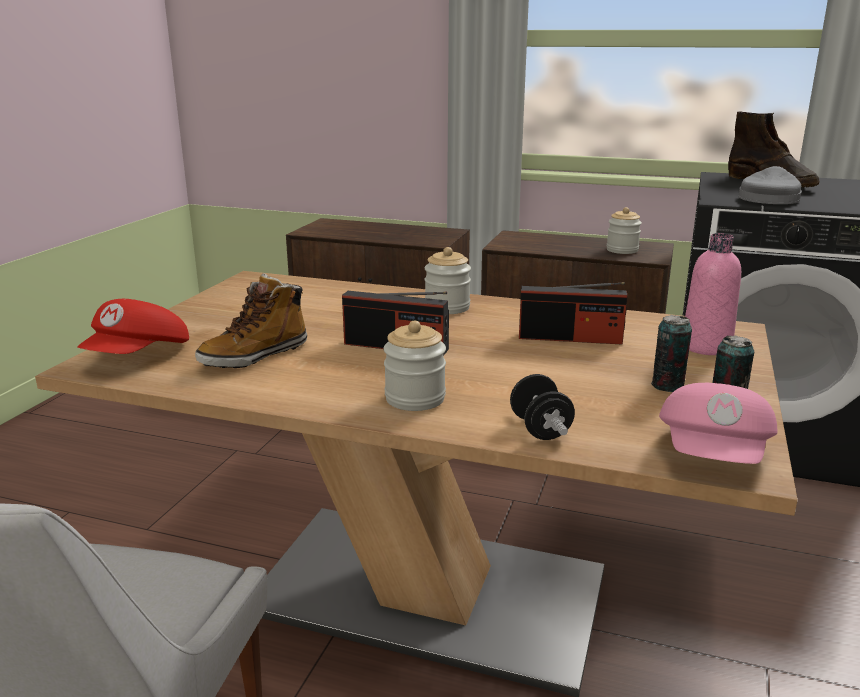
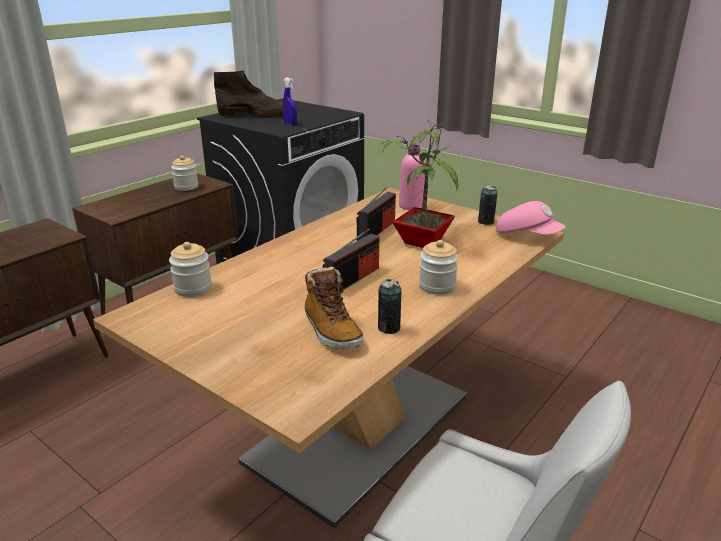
camera: 70 degrees left, 5 degrees up
(139, 357) = (294, 383): red cap -> none
(447, 307) = (292, 252): jar -> jar (193, 288)
(540, 429) = (488, 262): black dumbbell -> none
(566, 369) = (420, 241): none -> potted plant
(667, 386) = (453, 225): can -> can (389, 328)
(768, 199) = (290, 124): grey cap -> blue spray bottle

